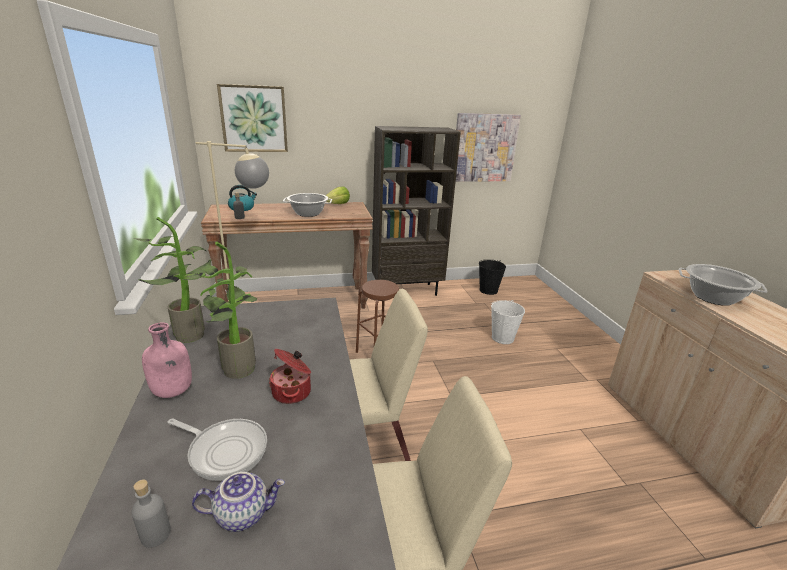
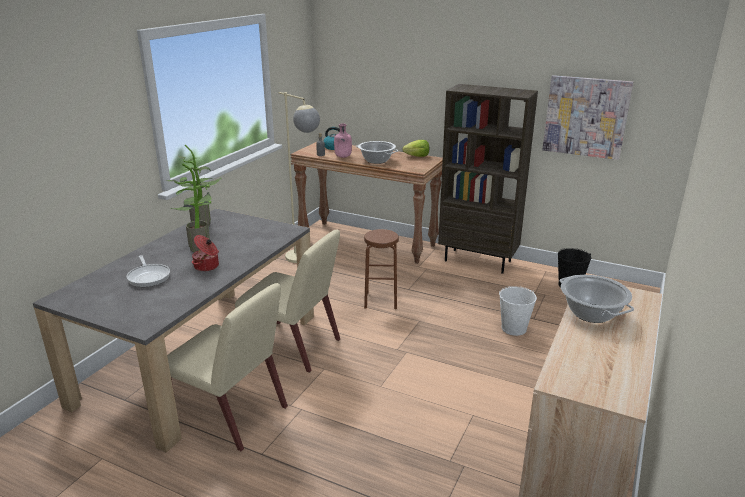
camera: 40 degrees right, 0 degrees up
(156, 534) = (95, 291): grey bottle -> none
(173, 391) = (160, 247): pink bottle -> pink bottle (343, 157)
(243, 513) = (126, 298): teapot -> none
(254, 119) = (356, 70): picture -> none

